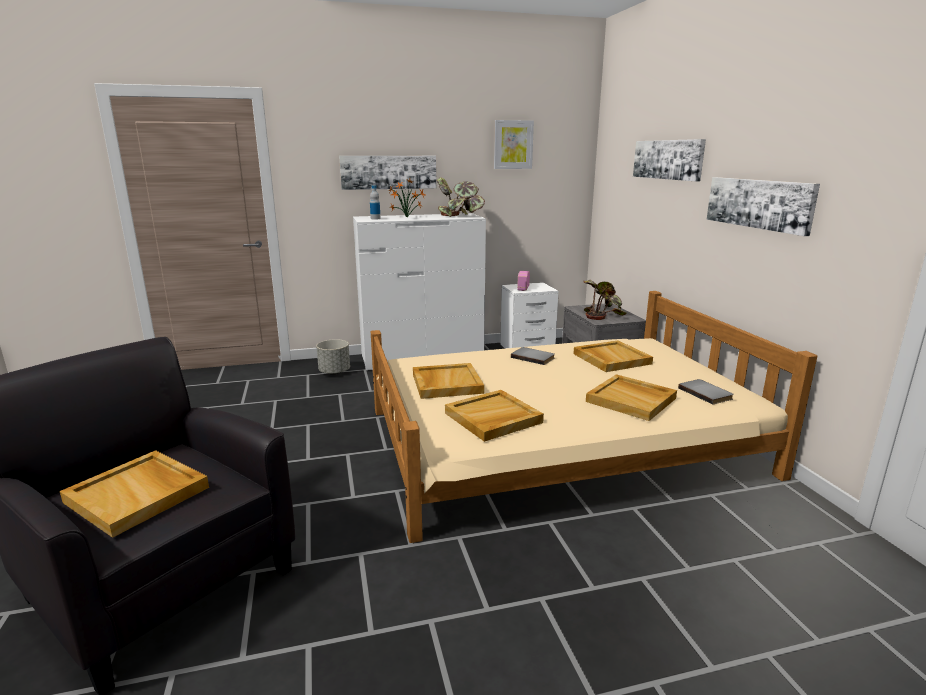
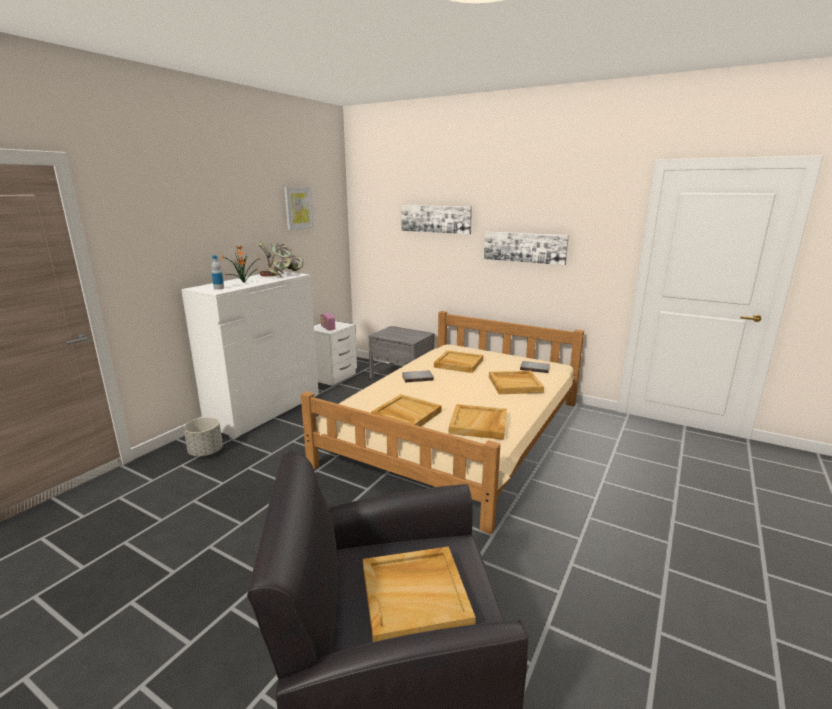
camera: 45 degrees left, 0 degrees up
(388, 172) = (207, 240): picture -> none
(602, 314) = (402, 335): potted plant -> none

